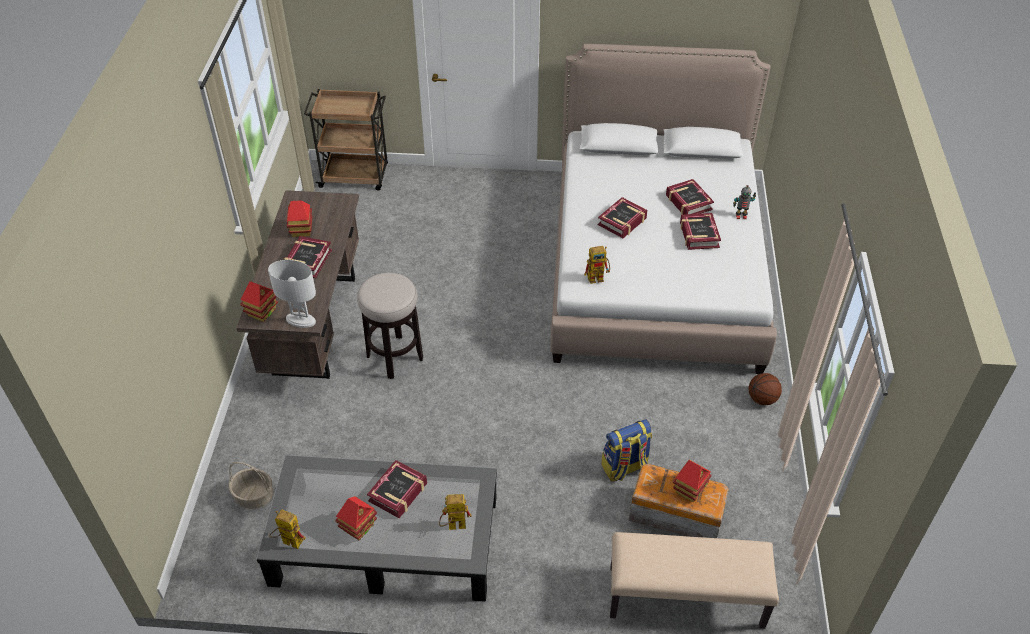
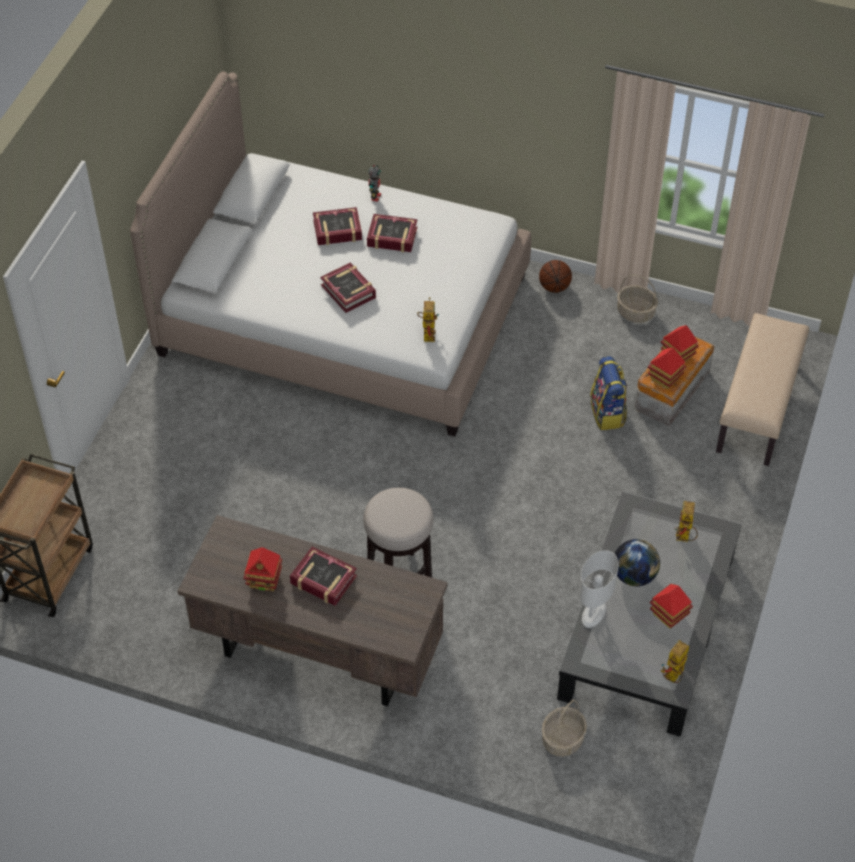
camera: 75 degrees left, 5 degrees up
(262, 312) = (397, 634): toy house -> toy house (664, 378)
(300, 321) = (423, 598): white table lamp -> white table lamp (594, 614)
(398, 492) = (634, 576): book -> globe
(763, 469) = (636, 312): none -> basket

